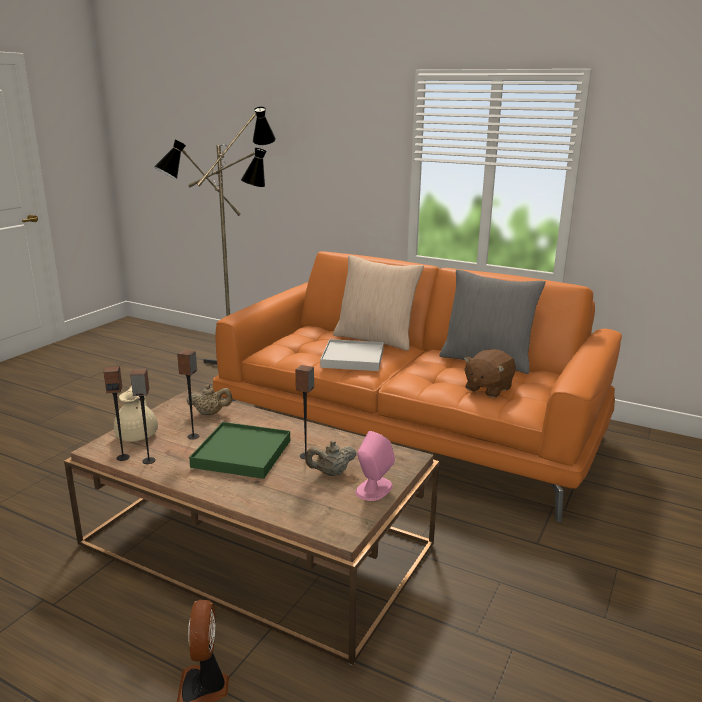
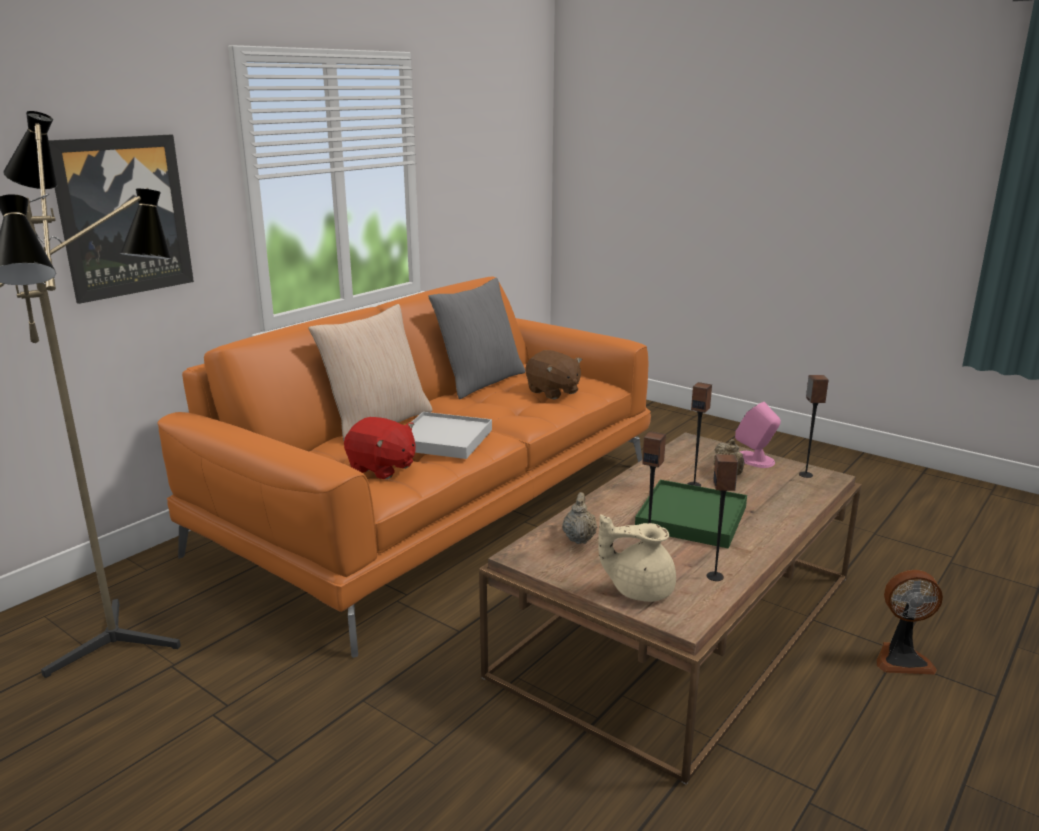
camera: 80 degrees left, 0 degrees up
(123, 457) = (708, 596): speaker -> speaker (805, 475)
(301, 348) = (382, 468): none -> red plush toy
(334, 169) = (123, 216): none -> picture

